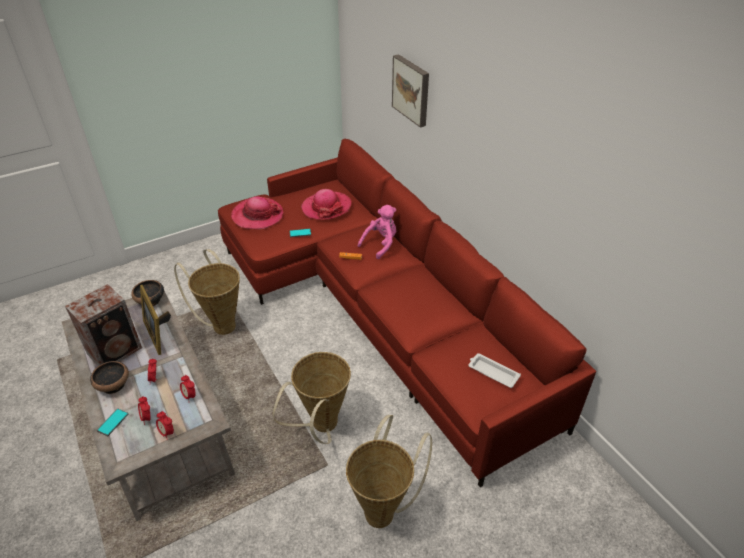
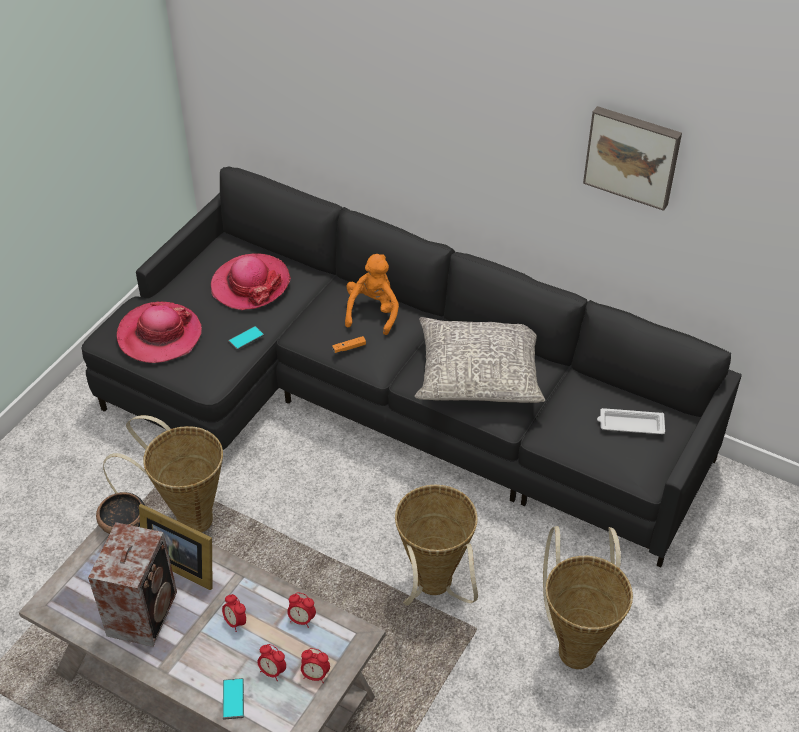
camera: 30 degrees left, 5 degrees up
(113, 384) = (186, 655): bowl -> none
(379, 310) = (389, 404): red sofa -> black sofa
(380, 244) = (373, 312): pink plush toy -> orange plush toy
(412, 90) = (358, 81): picture -> picture (633, 156)
(415, 301) = (479, 373): none -> grey pillow

